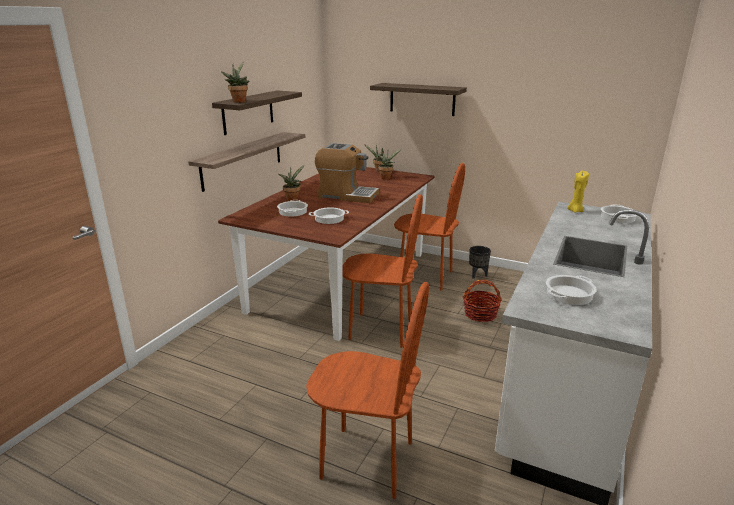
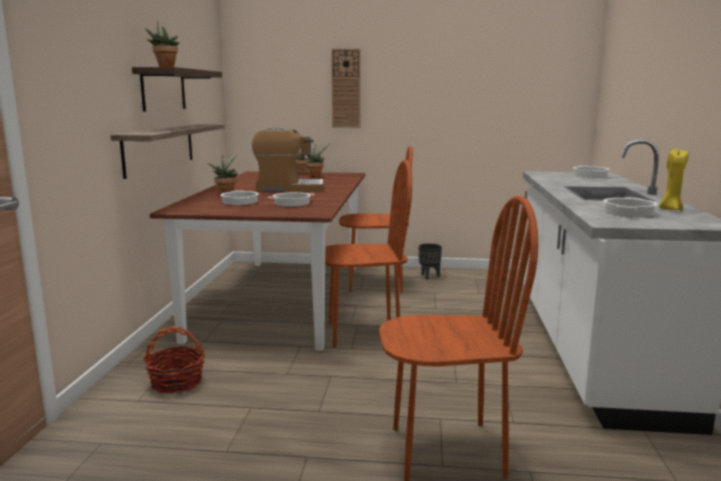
camera: 20 degrees left, 10 degrees down
(422, 99) = (346, 88): shelf -> wall clock
(480, 314) = (459, 306): basket -> basket (177, 382)
(575, 211) = (547, 174): yellow candle -> yellow candle (670, 209)

